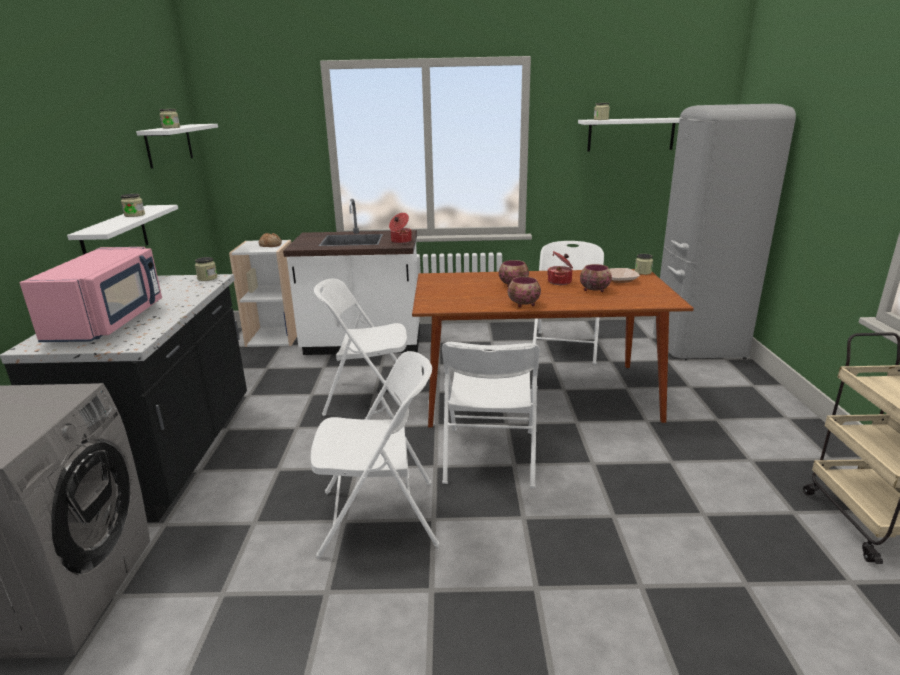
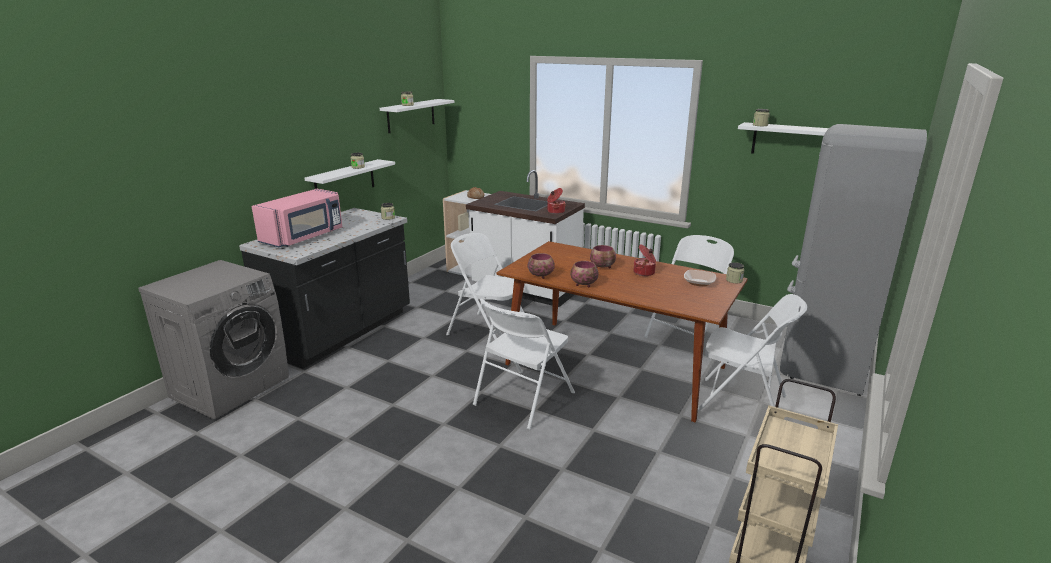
camera: 30 degrees right, 0 degrees up
(378, 517) = (413, 410): white chair -> white chair (741, 405)
(594, 290) = (660, 286): bowl -> bowl (541, 275)

